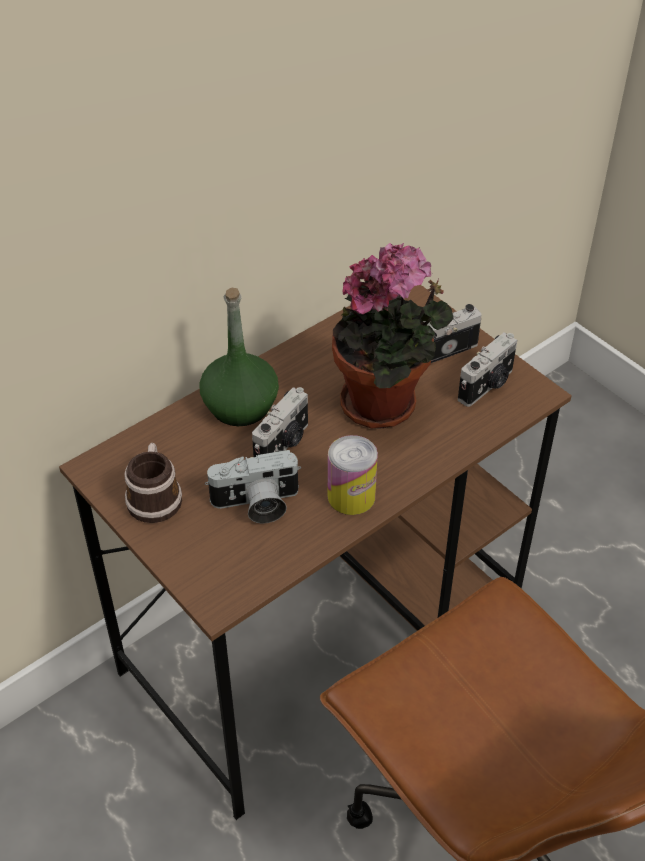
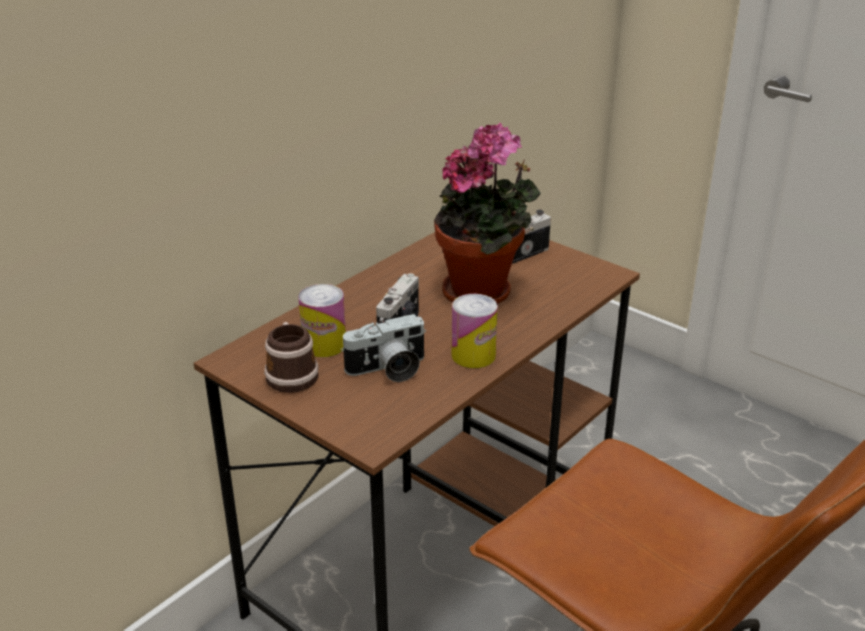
camera: 10 degrees left, 15 degrees down
(197, 459) = (324, 345): none -> can
(240, 406) = (353, 306): green bottle -> none
(487, 386) = (566, 273): camera -> none

